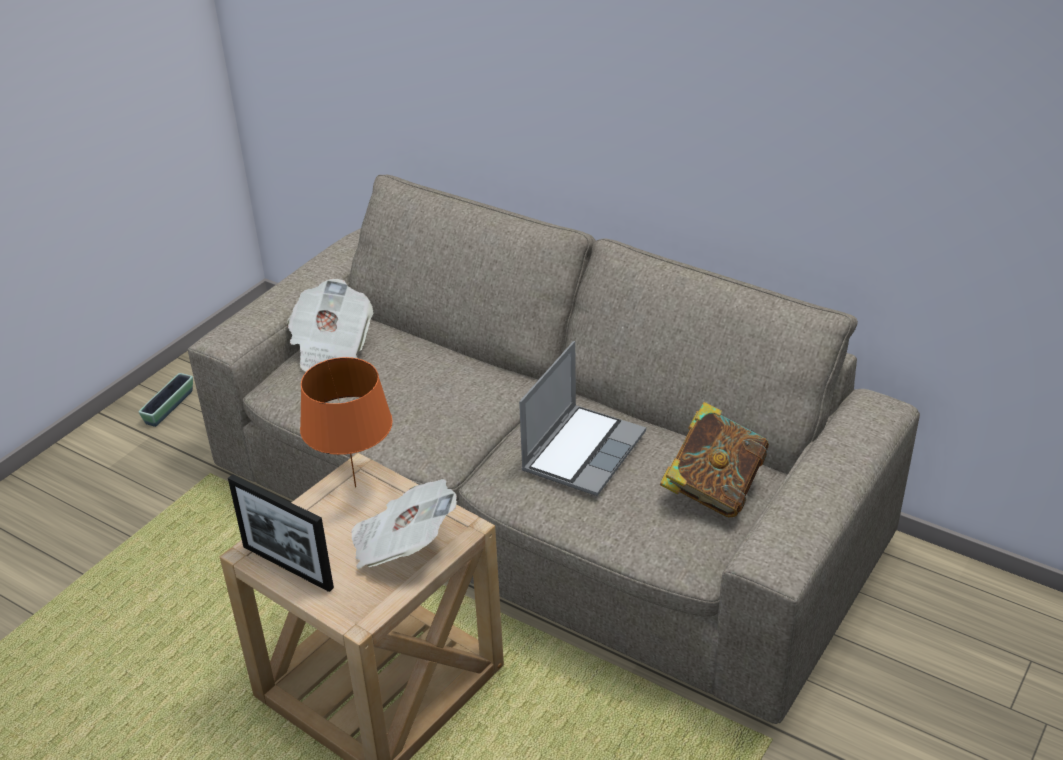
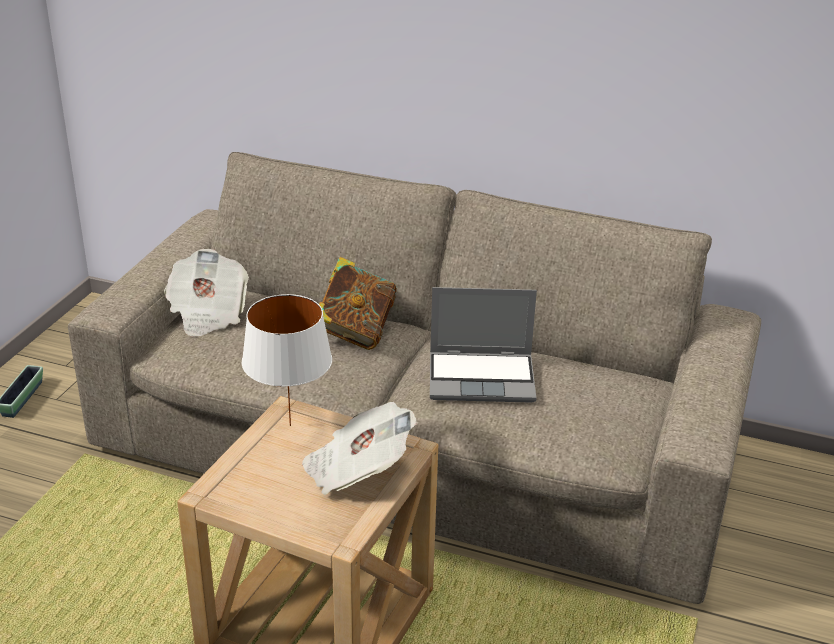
camera: 15 degrees left, 5 degrees down
(287, 567) = (251, 502): picture frame -> none
(356, 486) = (290, 425): orange table lamp -> white table lamp
(583, 451) = (483, 378): laptop -> laptop turned 75 degrees clockwise
(713, 490) = (611, 398): book -> book (354, 332)

